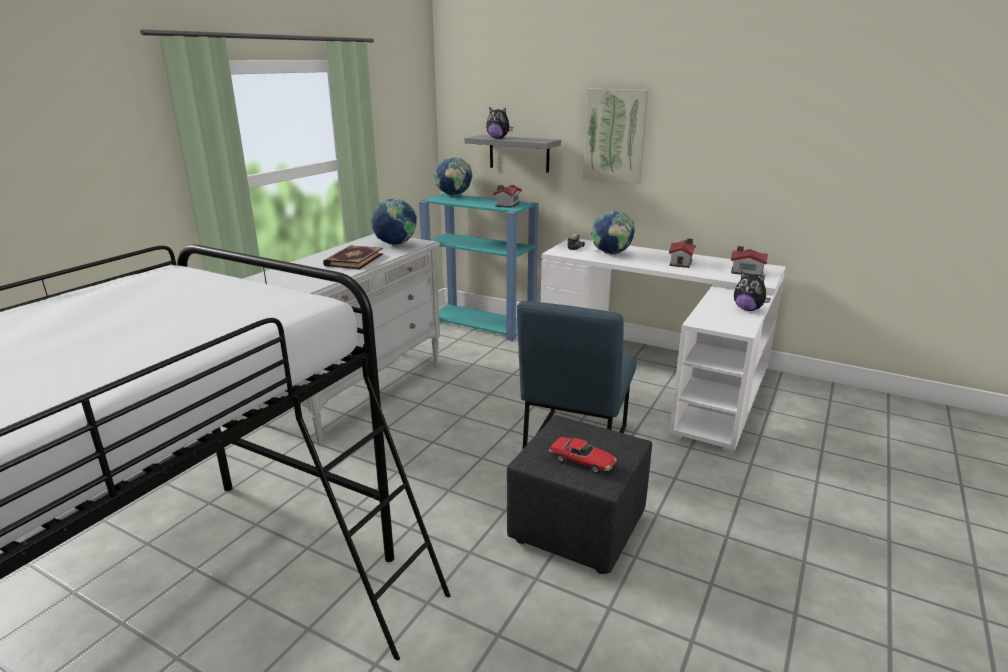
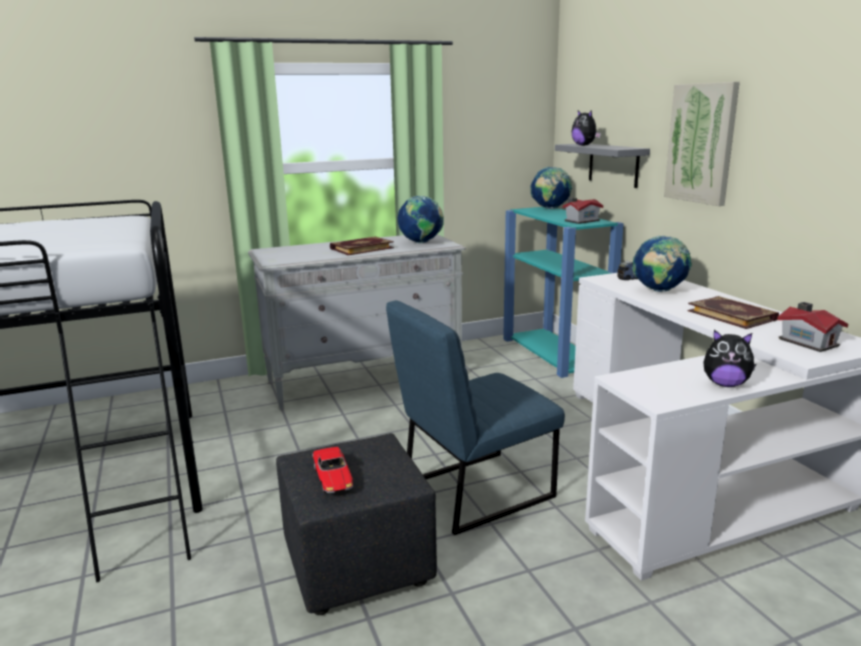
camera: 40 degrees right, 5 degrees down
(682, 263) = (732, 315): toy house -> book
(748, 309) = (725, 384): plush toy -> plush toy turned 60 degrees counterclockwise

